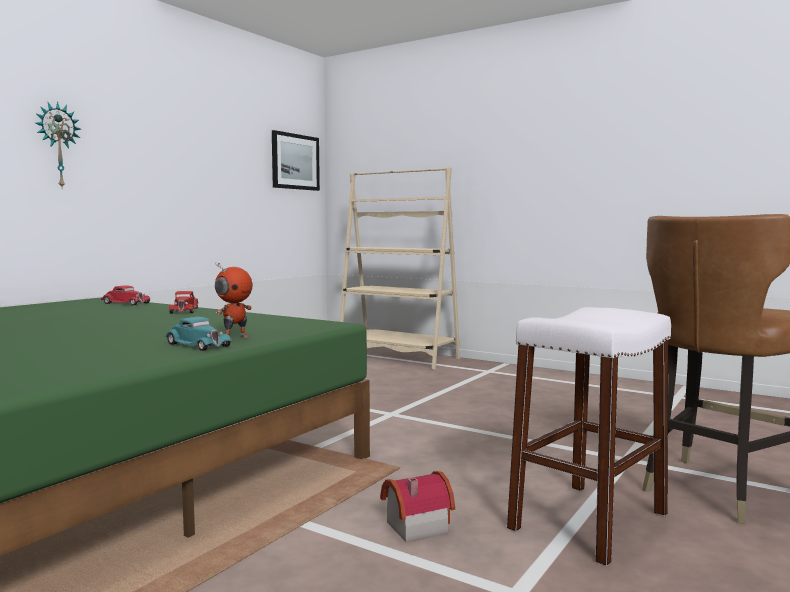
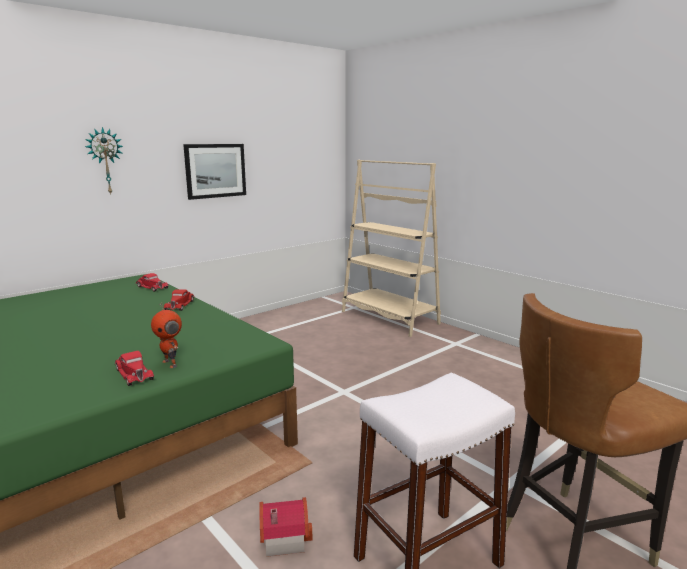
camera: 15 degrees right, 10 degrees up
(196, 345) = (134, 373): turquoise toy car -> red toy car
(235, 338) = (171, 363): toy robot -> toy robot turned 90 degrees clockwise
(295, 161) = (316, 147): picture -> picture (215, 170)

